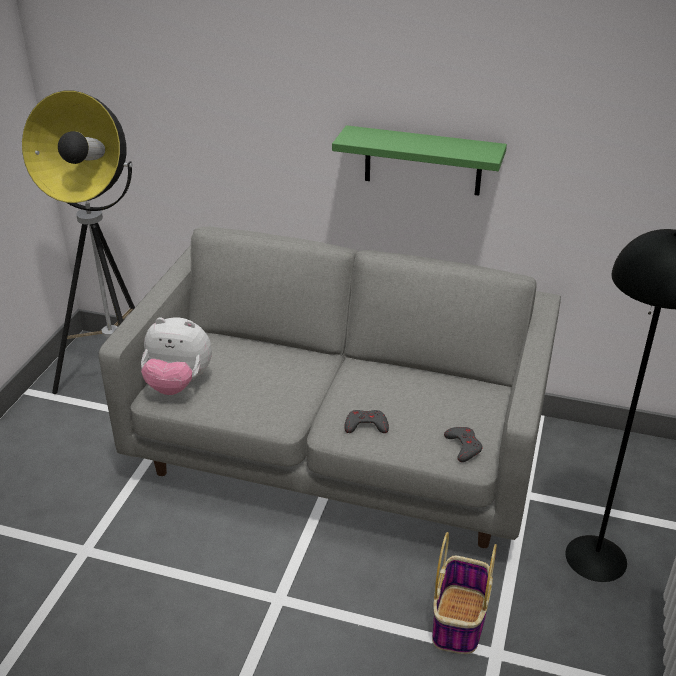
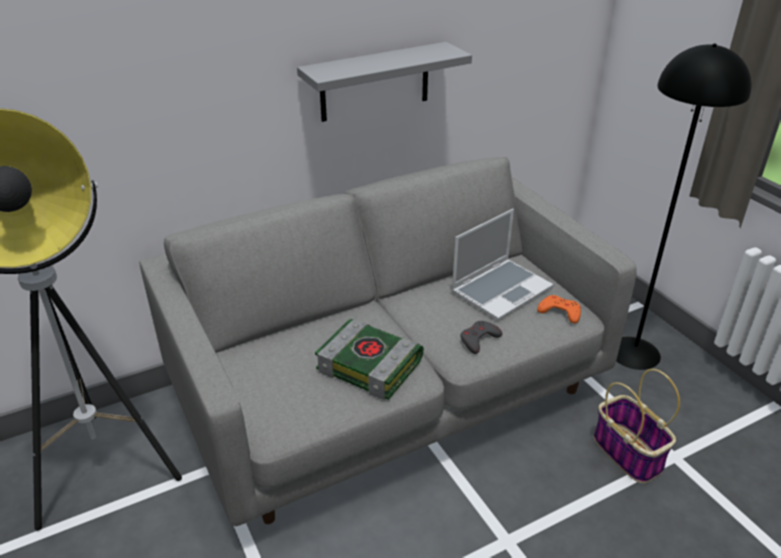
camera: 45 degrees left, 0 degrees up
(178, 384) = (277, 407): plush toy -> none
(268, 395) = (371, 365): none -> book
(423, 161) = (375, 82): green shelf -> grey shelf
(444, 402) = (501, 290): none -> laptop
(463, 446) = (559, 312): grey game controller -> orange game controller

